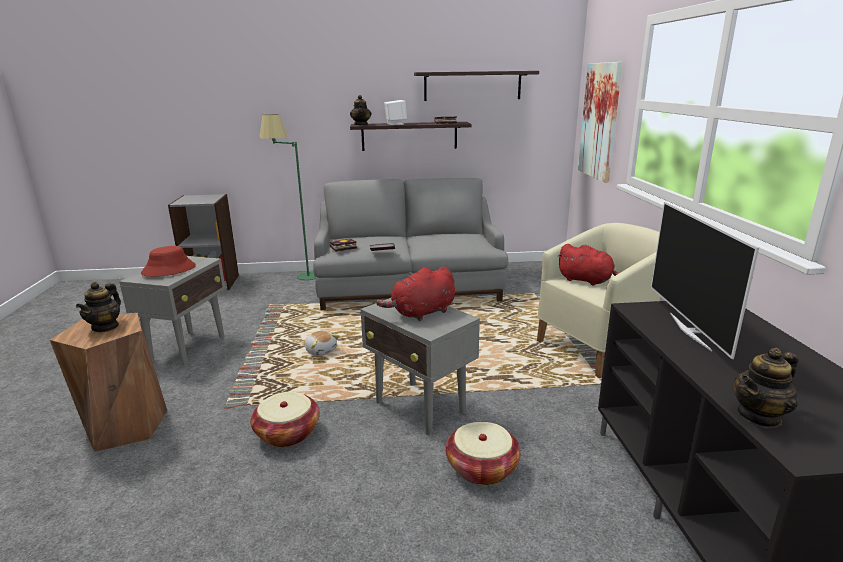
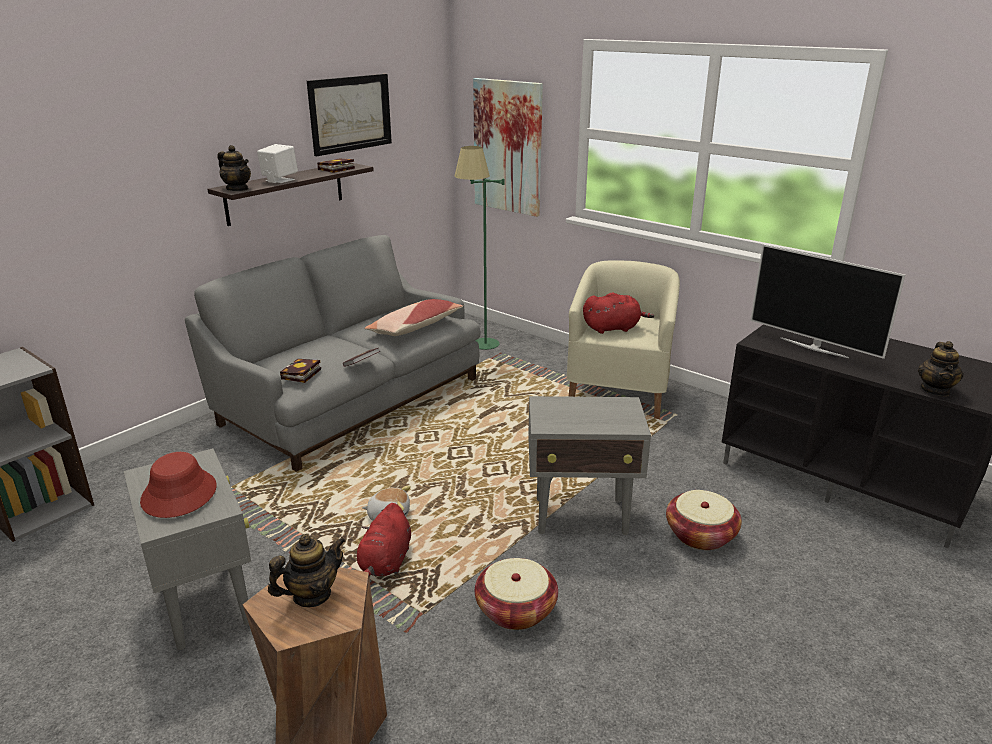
camera: 45 degrees left, 5 degrees up
(105, 327) = (311, 595): teapot -> teapot turned 90 degrees counterclockwise
(298, 277) = (175, 444): green floor lamp -> green floor lamp (480, 348)
(421, 313) = (590, 413): red plush toy -> red plush toy (385, 563)
(451, 243) = (415, 327): none -> pillow
(472, 86) = (350, 113): shelf -> picture

